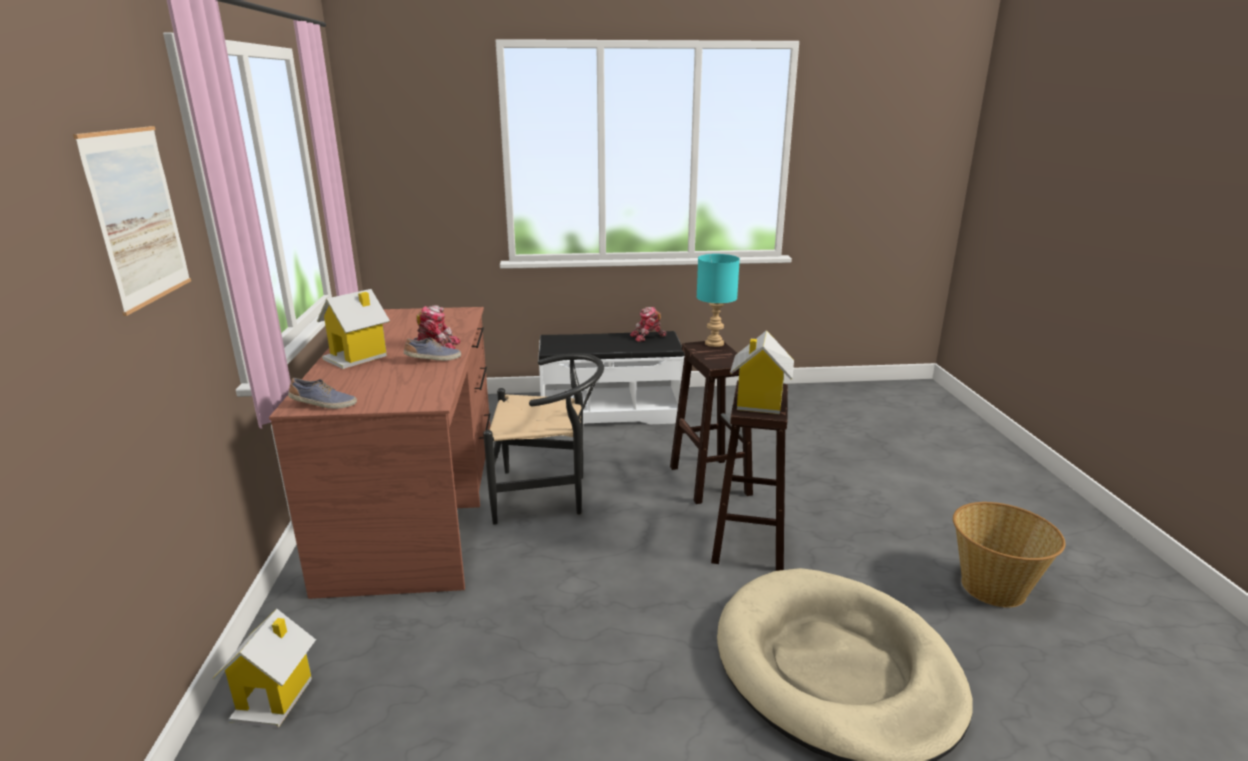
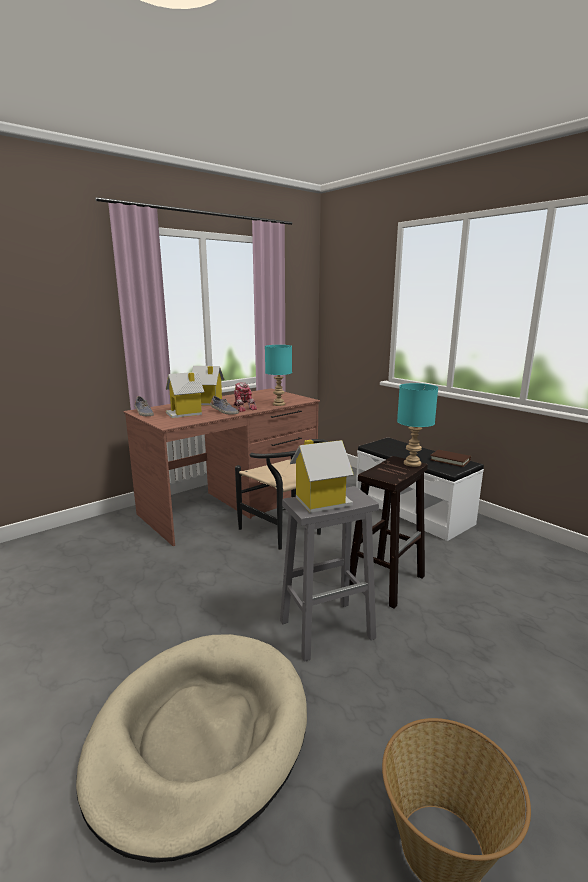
camera: 55 degrees right, 5 degrees down
(138, 217) = (74, 302): picture -> none
(275, 697) = (68, 538): toy house -> toy house (185, 413)
(459, 326) = (279, 404): none -> turquoise table lamp
(648, 337) = (450, 460): toy robot -> brown book
(748, 541) = (328, 628): brown stool -> grey stool

